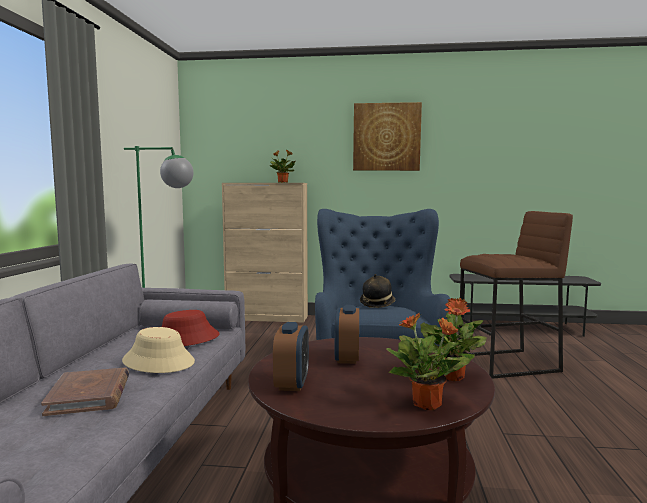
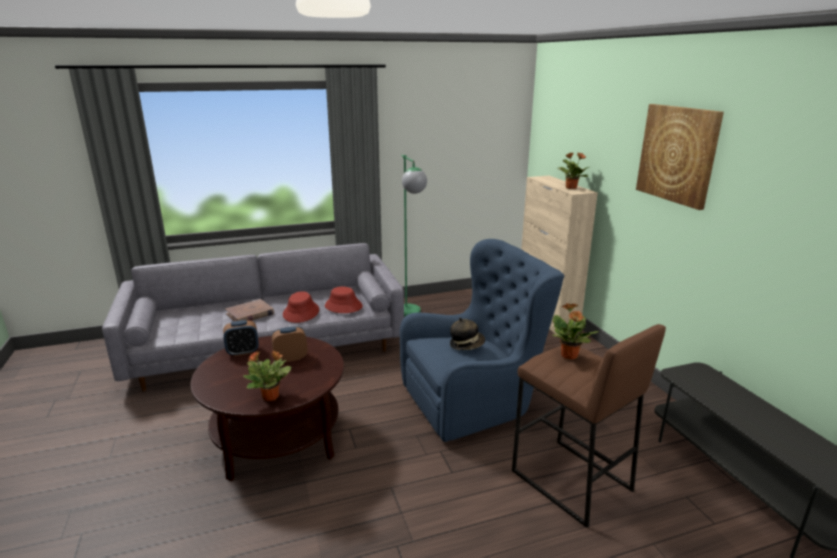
camera: 65 degrees right, 15 degrees up
(159, 361) = (301, 312): beige hat -> red hat
(428, 405) = (224, 394): potted plant -> potted plant (569, 356)

